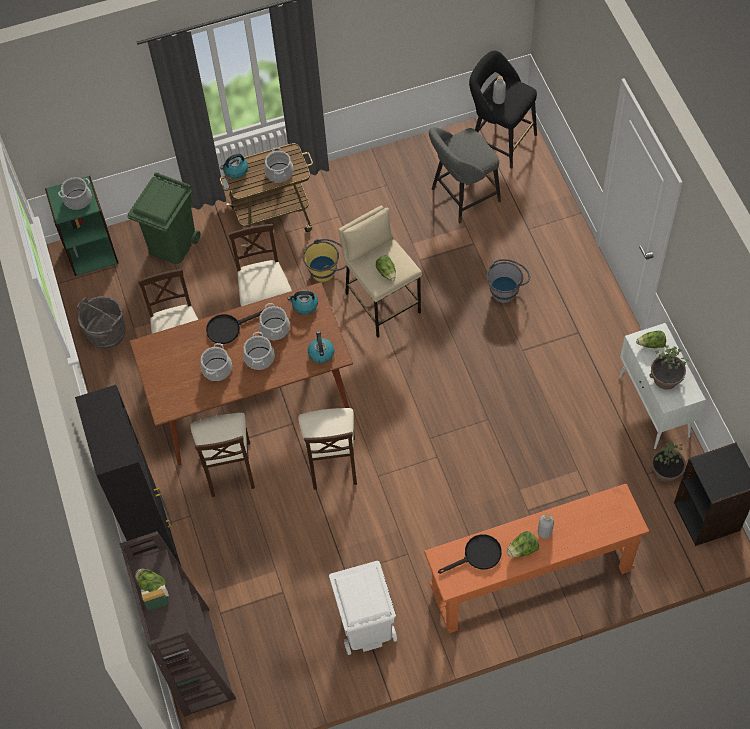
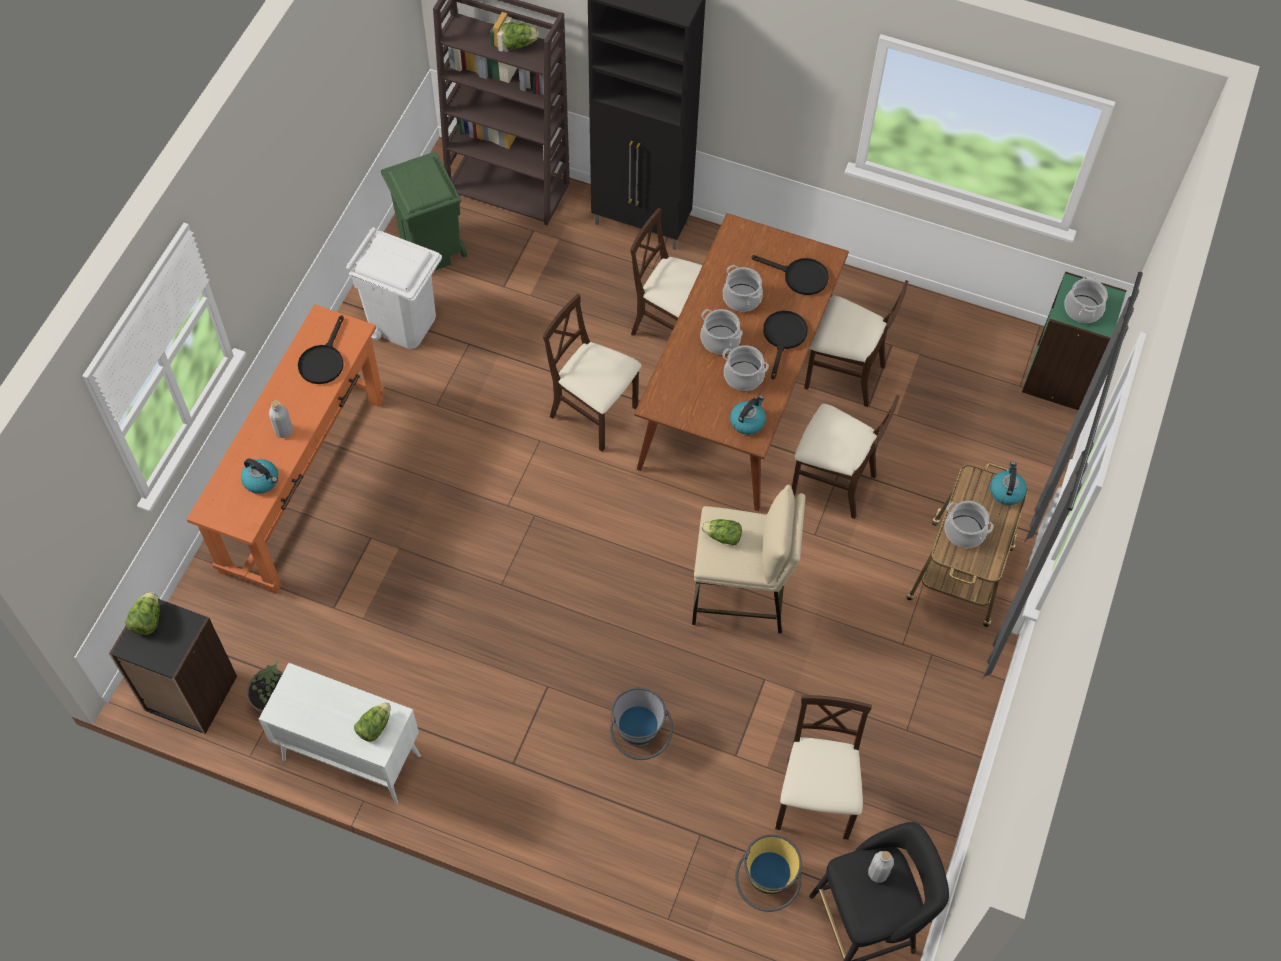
camera: 125 degrees right, 0 degrees up
(107, 333) = (933, 328): grey bucket -> none
(172, 245) = (1005, 455): green trash can -> green trash can (430, 249)
(173, 351) = (799, 277): none -> black frying pan
(321, 353) = (673, 395): kettle -> kettle (262, 480)
(328, 270) = (834, 577): yellow bucket -> yellow bucket (766, 884)
(462, 197) = (815, 800): grey stool -> beige chair
(522, 550) = (288, 400): lettuce -> lettuce (147, 620)
(665, 379) = (321, 701): potted plant -> none

